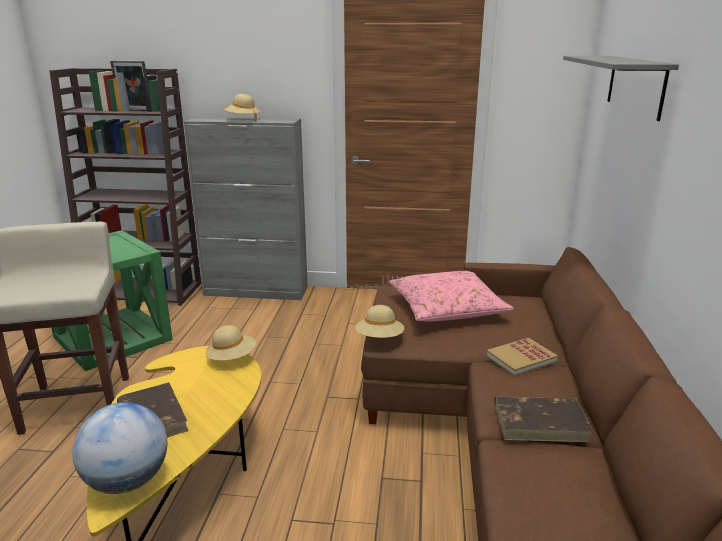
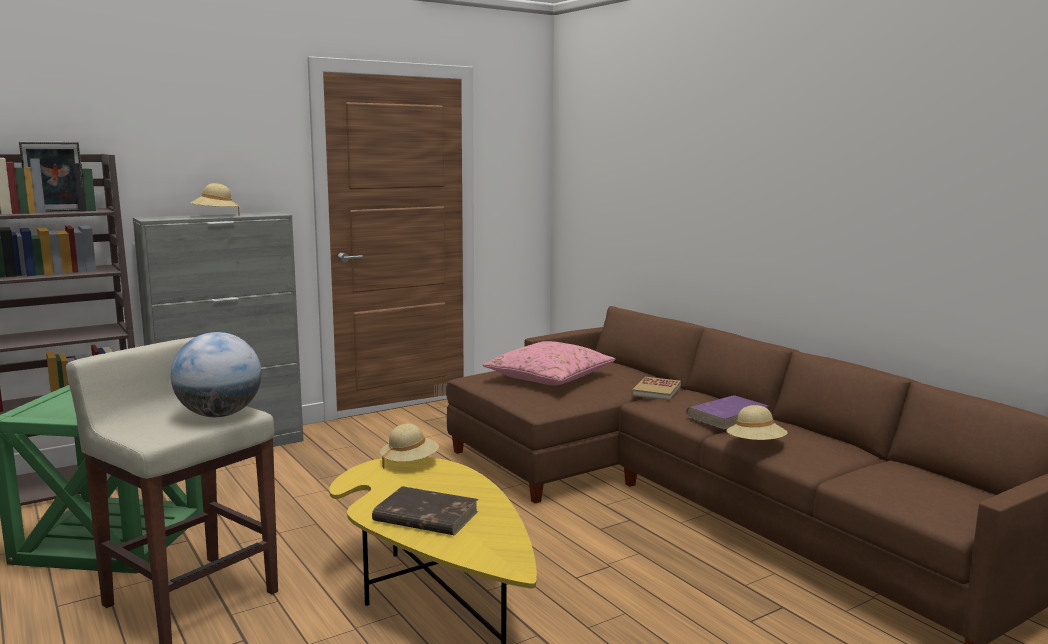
camera: 40 degrees left, 10 degrees down
(128, 481) = (496, 552): globe -> globe (220, 415)
(379, 338) = (533, 407): beige hat -> beige hat (756, 445)
(541, 422) = (727, 416): brown book -> purple book
(635, 85) = (643, 158): grey shelf -> none

